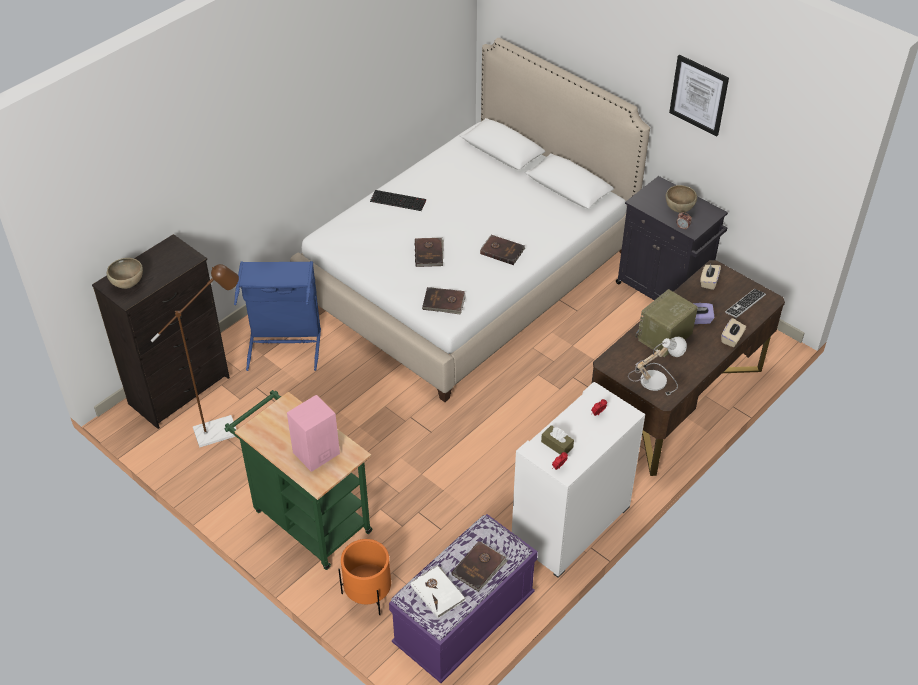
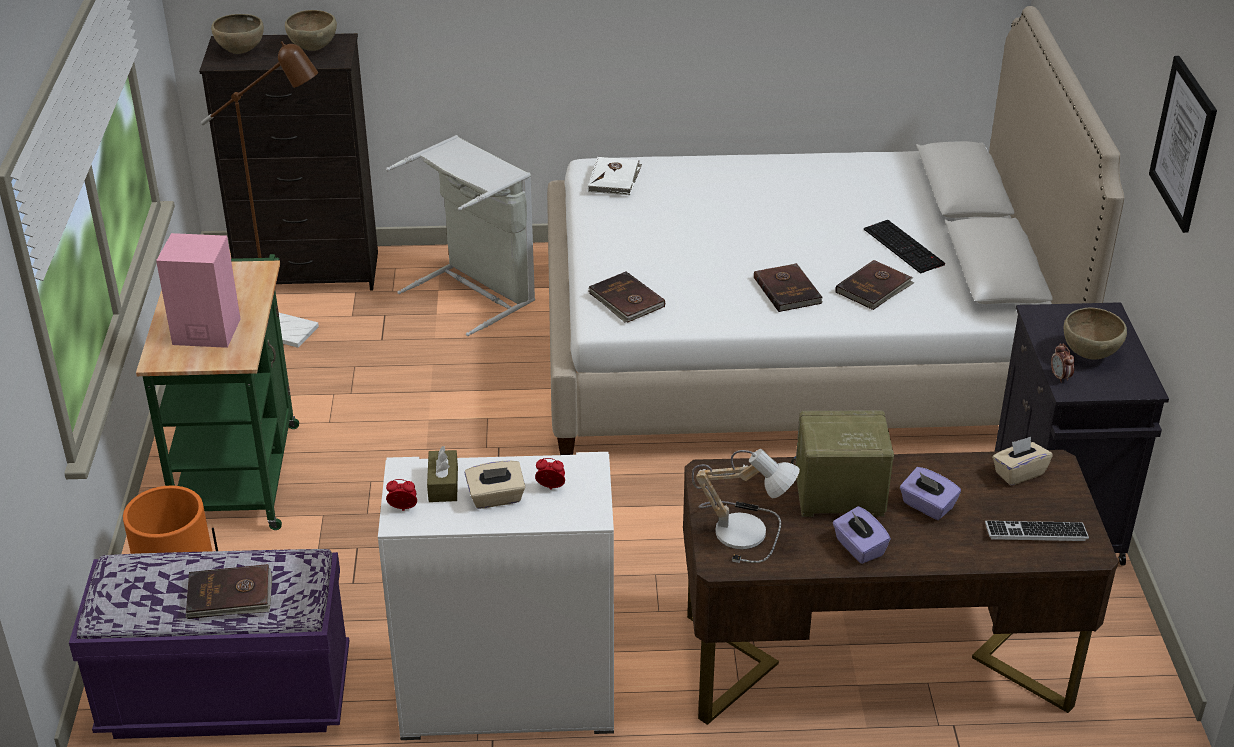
camera: 45 degrees right, 10 degrees down
(166, 258) = (313, 48): none -> brown bowl
(285, 343) = (477, 292): blue laundry basket -> grey laundry basket
(399, 200) = (739, 176): keyboard -> keyboard (905, 247)
(429, 253) = (690, 244): brown book -> brown book (874, 288)
(438, 592) = (147, 585): white book -> white book (614, 178)
(700, 356) = (858, 548): none -> purple tissue box
(732, 339) = (943, 559): beige tissue box -> beige tissue box (496, 498)

